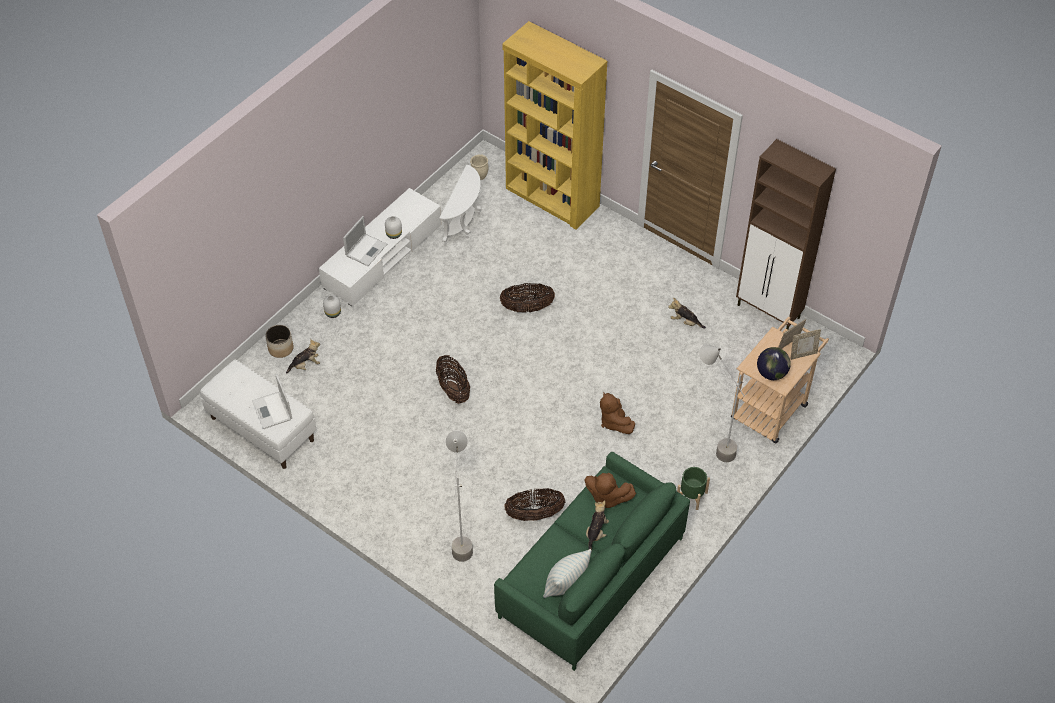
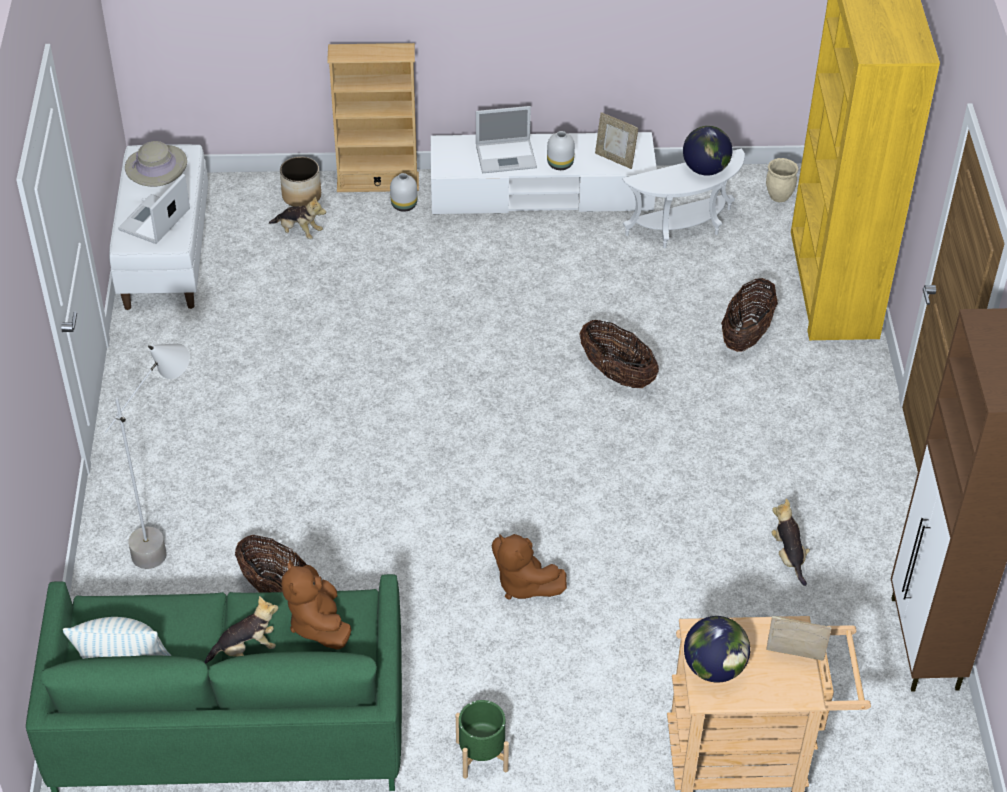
camera: 50 degrees right, 5 degrees down
(231, 386) = (156, 166): none -> beige hat
(305, 313) = (378, 182): none -> beige bookcase
(453, 390) = (402, 385): basket -> basket (746, 335)
(466, 186) = (705, 169): none -> globe
(614, 422) = (523, 584): brown plush toy -> brown plush toy turned 75 degrees counterclockwise
(711, 445) = (598, 724): grey floor lamp -> none
(803, 354) = (796, 686): picture frame -> picture frame (615, 159)

